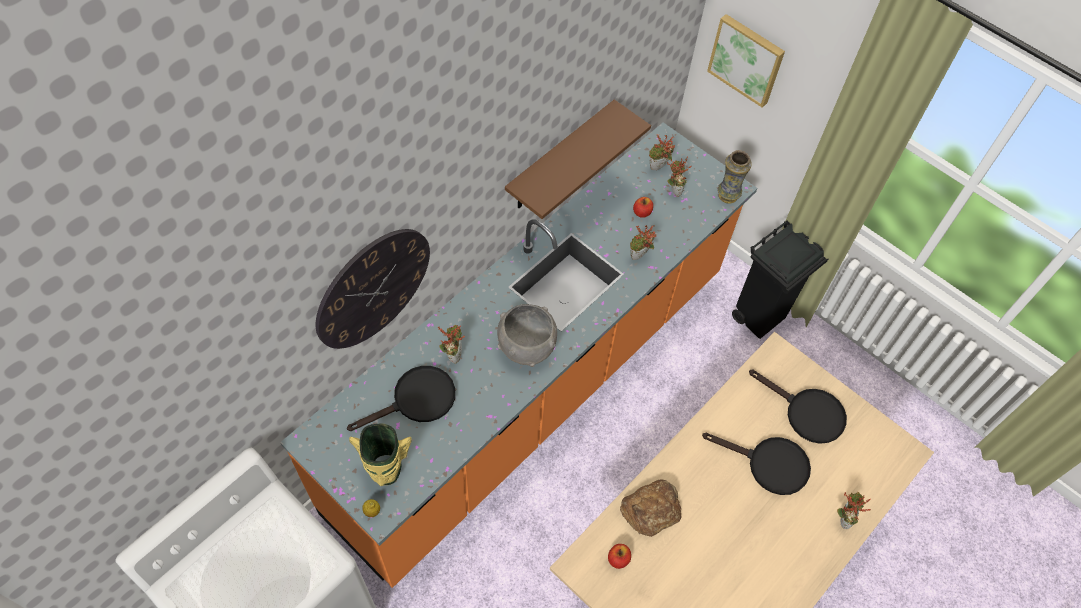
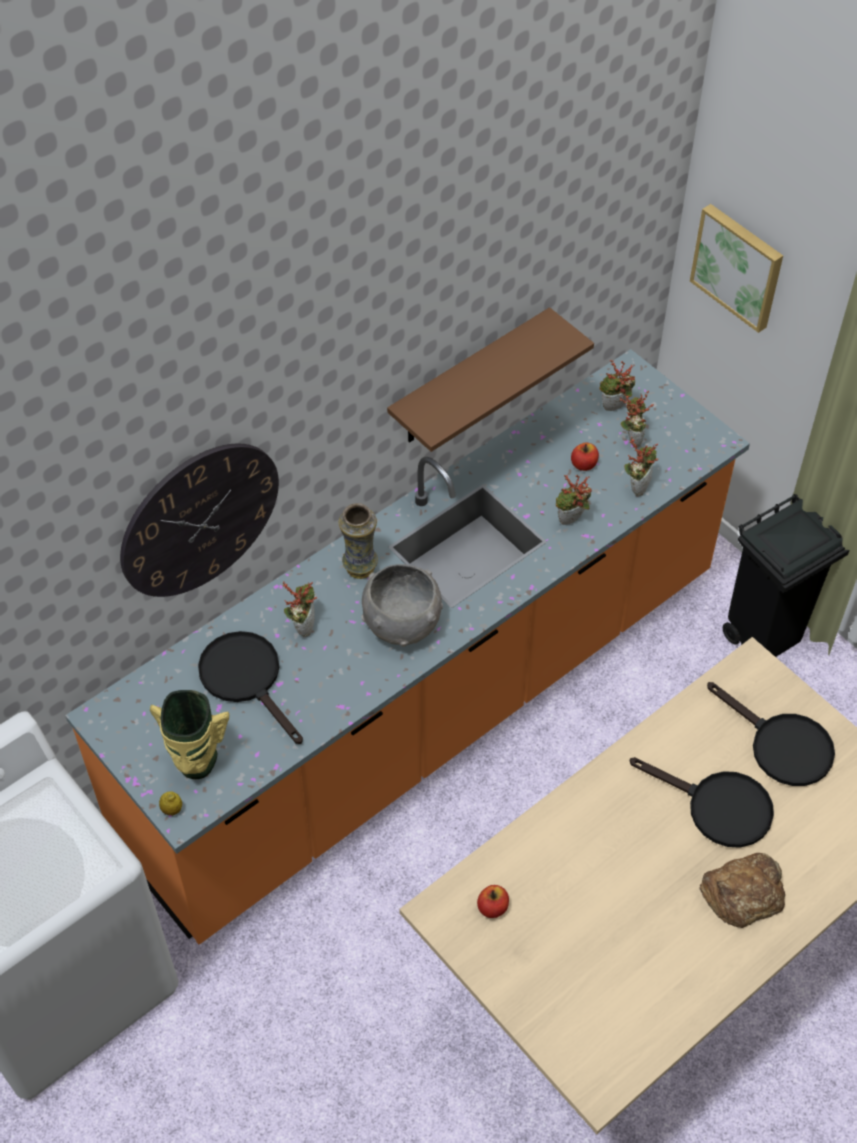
camera: 10 degrees right, 5 degrees down
(416, 400) = (247, 679): black frying pan -> black frying pan turned 105 degrees counterclockwise
(651, 509) = (546, 849): bread -> bread (743, 893)
(727, 195) = (706, 450): vase -> vase (360, 567)
(842, 518) = (810, 885): potted plant -> potted plant (637, 486)

